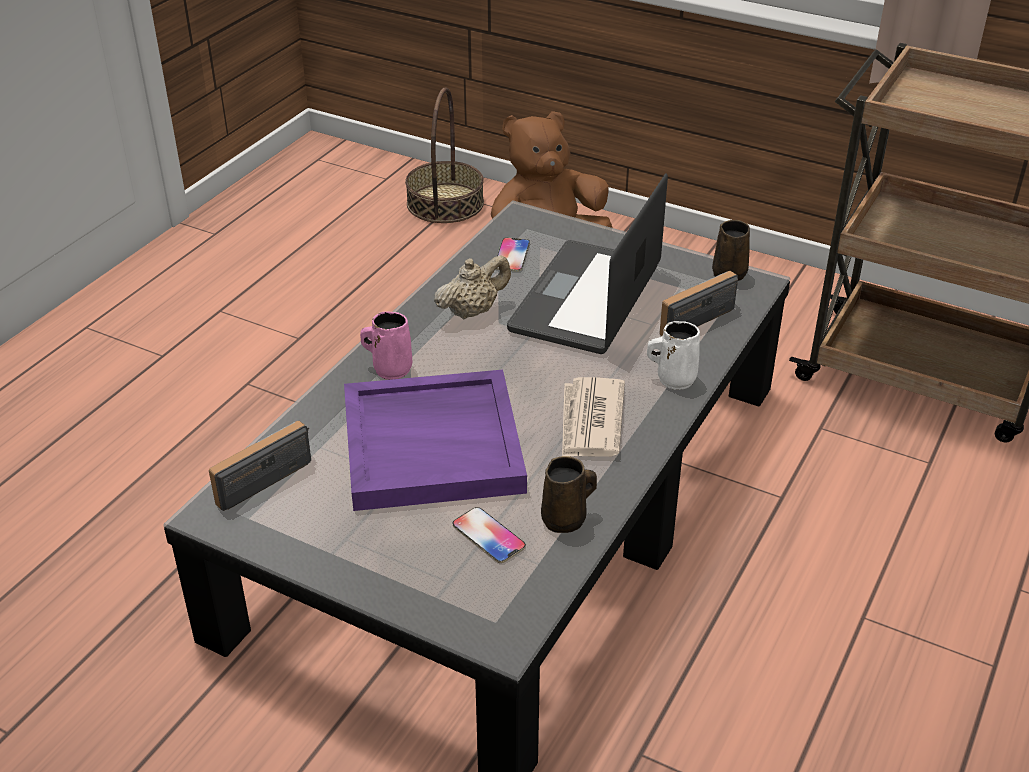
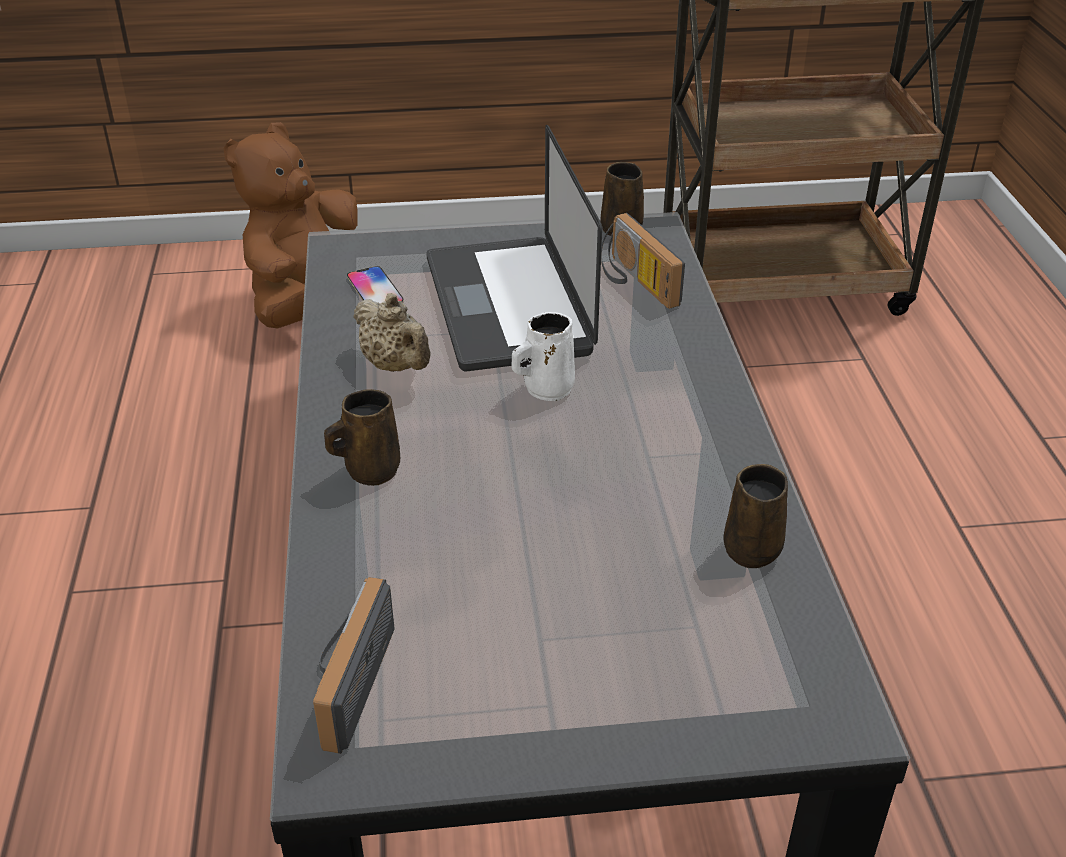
camera: 35 degrees left, 0 degrees up
(390, 369) = (369, 471): pink mug -> brown mug
(434, 444) = (518, 534): purple tray -> none
(445, 203) = (139, 286): basket -> none
(472, 311) = (396, 366): beige teapot -> beige teapot turned 120 degrees clockwise
(488, 536) = (696, 609): phone -> none
(590, 422) = (658, 431): newspaper -> none
(673, 379) = (687, 351): white mug -> white mug (546, 389)
(693, 316) = (634, 282): radio -> radio turned 45 degrees counterclockwise

